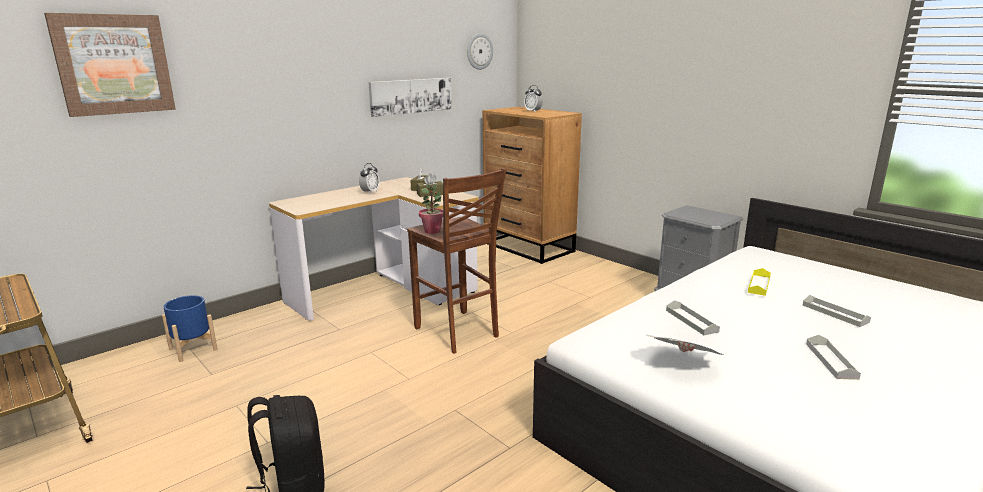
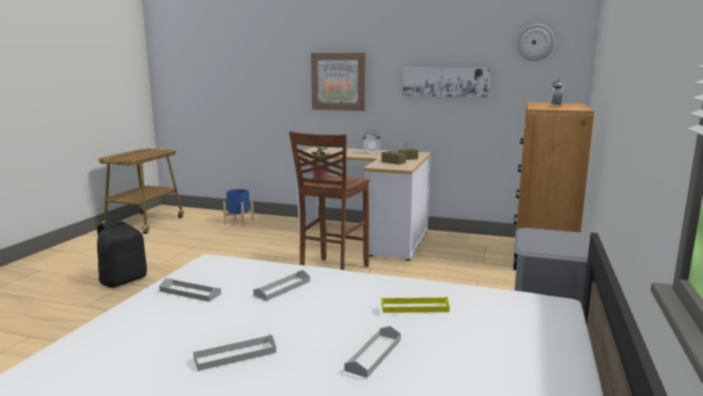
camera: 60 degrees right, 5 degrees down
(114, 64) = (243, 49): picture -> picture (338, 81)
(683, 363) = (190, 292): newspaper -> grey tray

